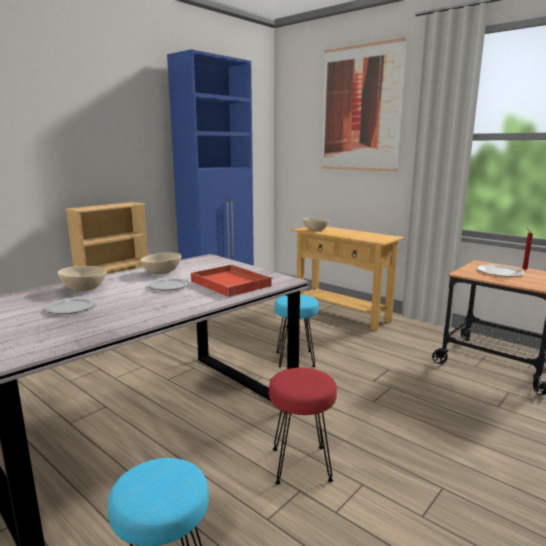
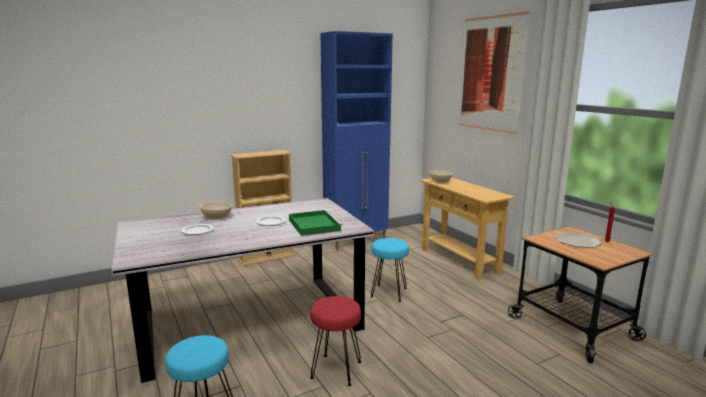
camera: 20 degrees right, 0 degrees up
(162, 272) = (277, 210): beige bowl -> none
(229, 283) = (313, 225): red tray -> green tray

